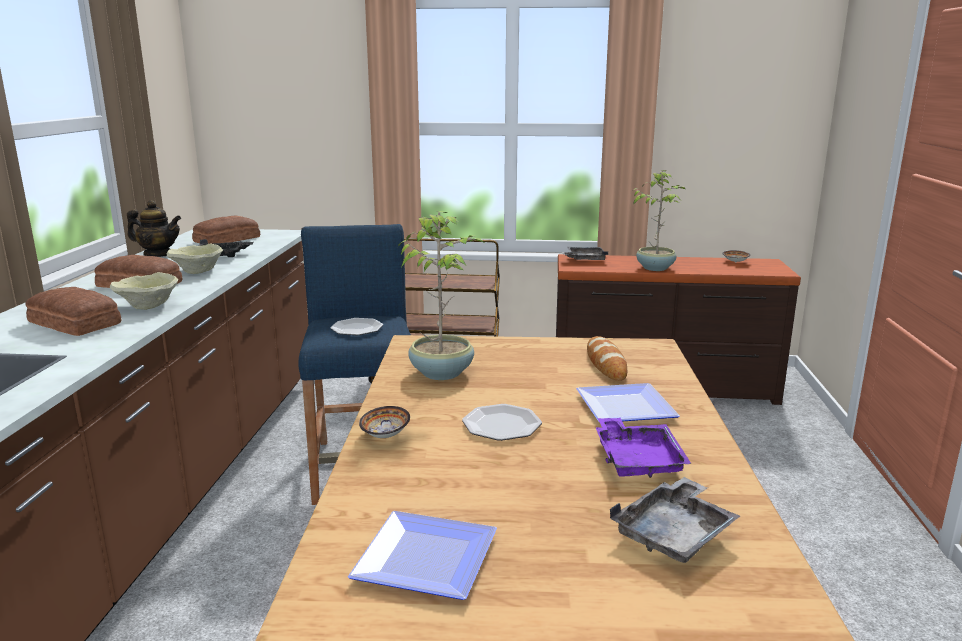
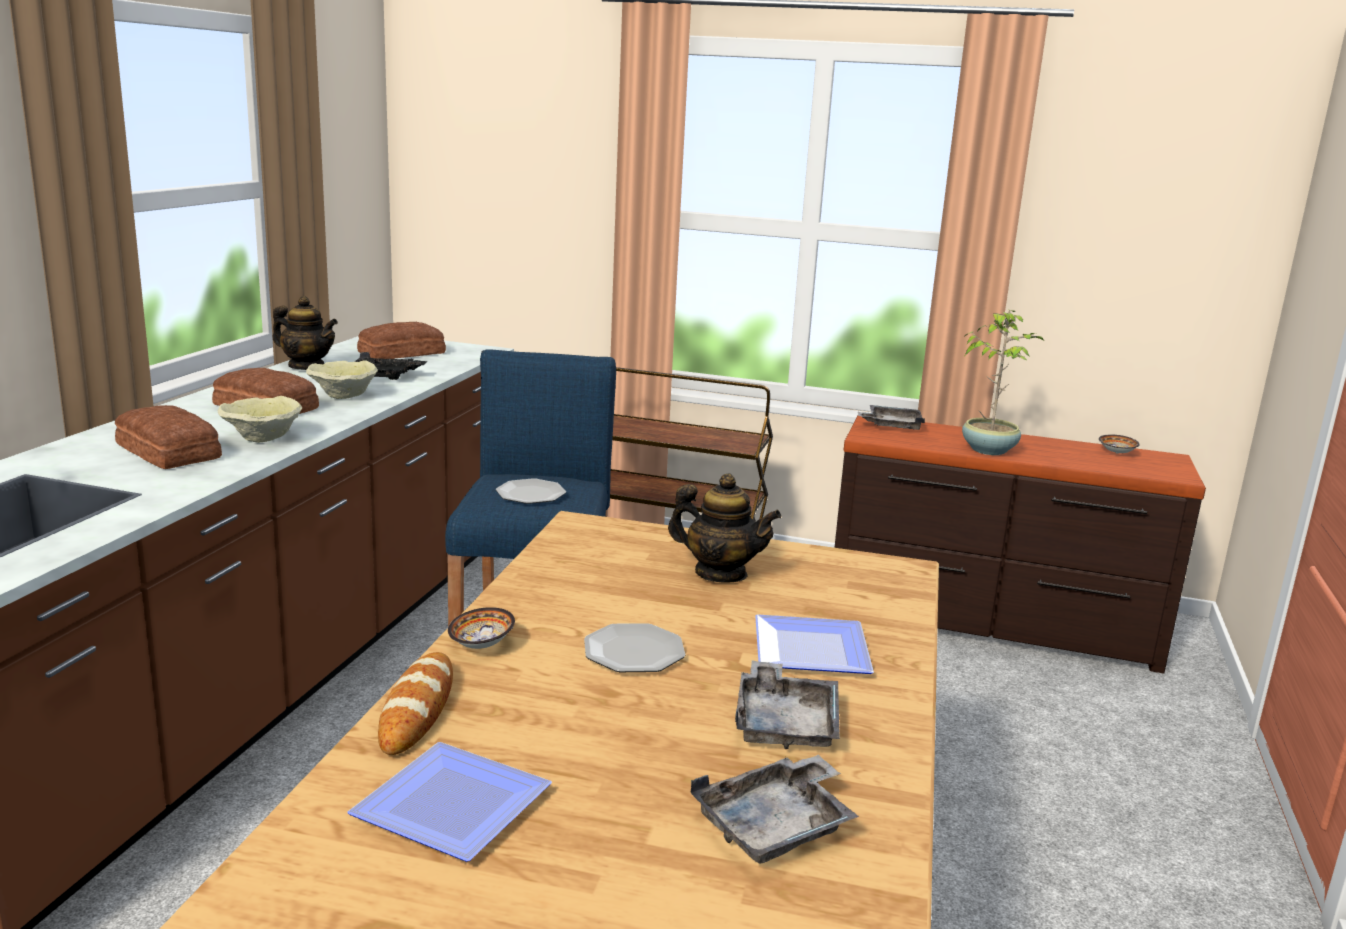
camera: 10 degrees right, 0 degrees up
(442, 372) = (595, 570): potted plant -> none
(532, 364) = (720, 574): none -> teapot
(606, 363) = (820, 585): bread -> bread (417, 709)
(637, 460) = (785, 723): purple tray -> grey tray

